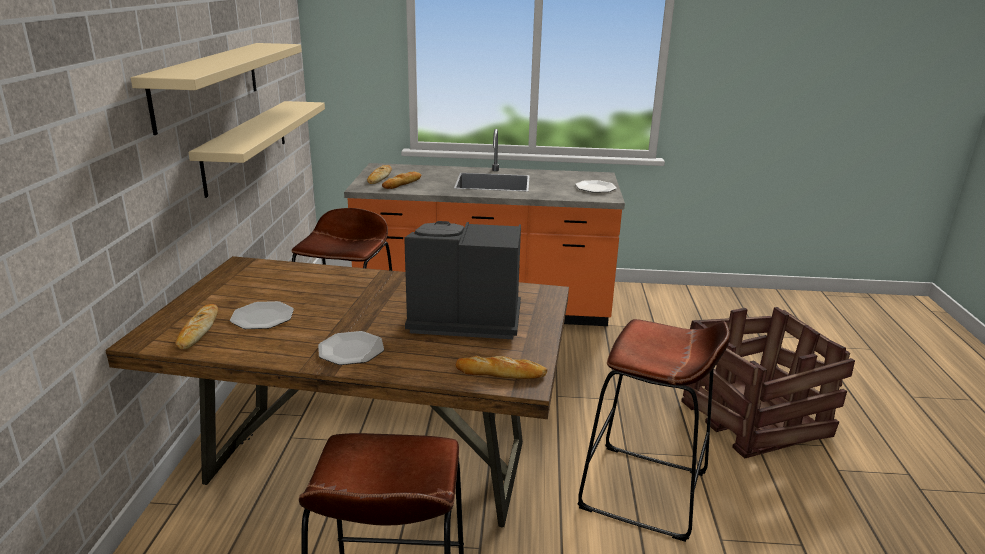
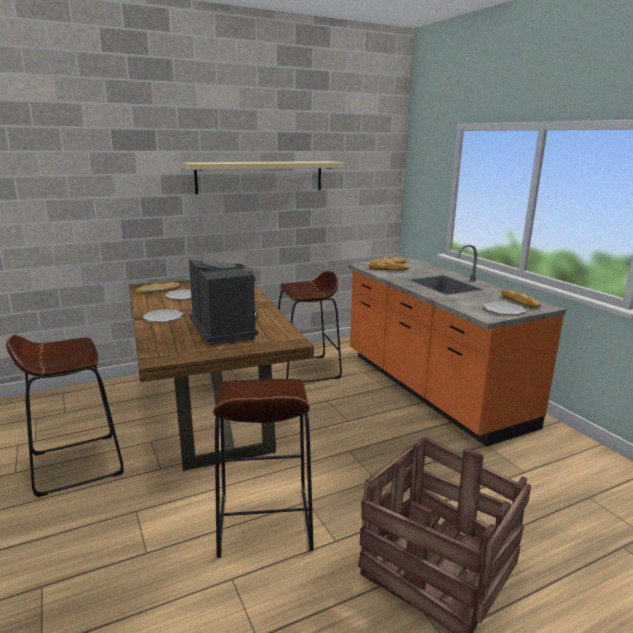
camera: 60 degrees right, 5 degrees down
(246, 145) = (299, 220): beige shelf -> none
(501, 373) = (164, 351): bread -> bread (519, 302)

